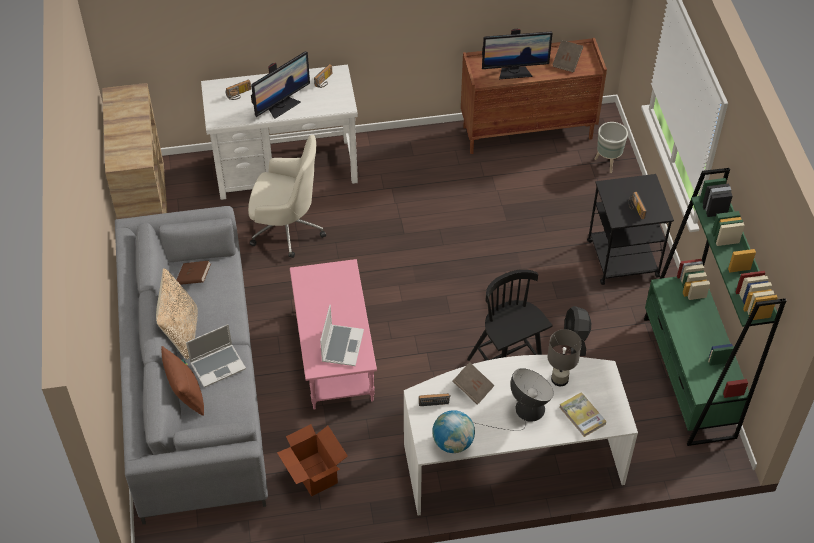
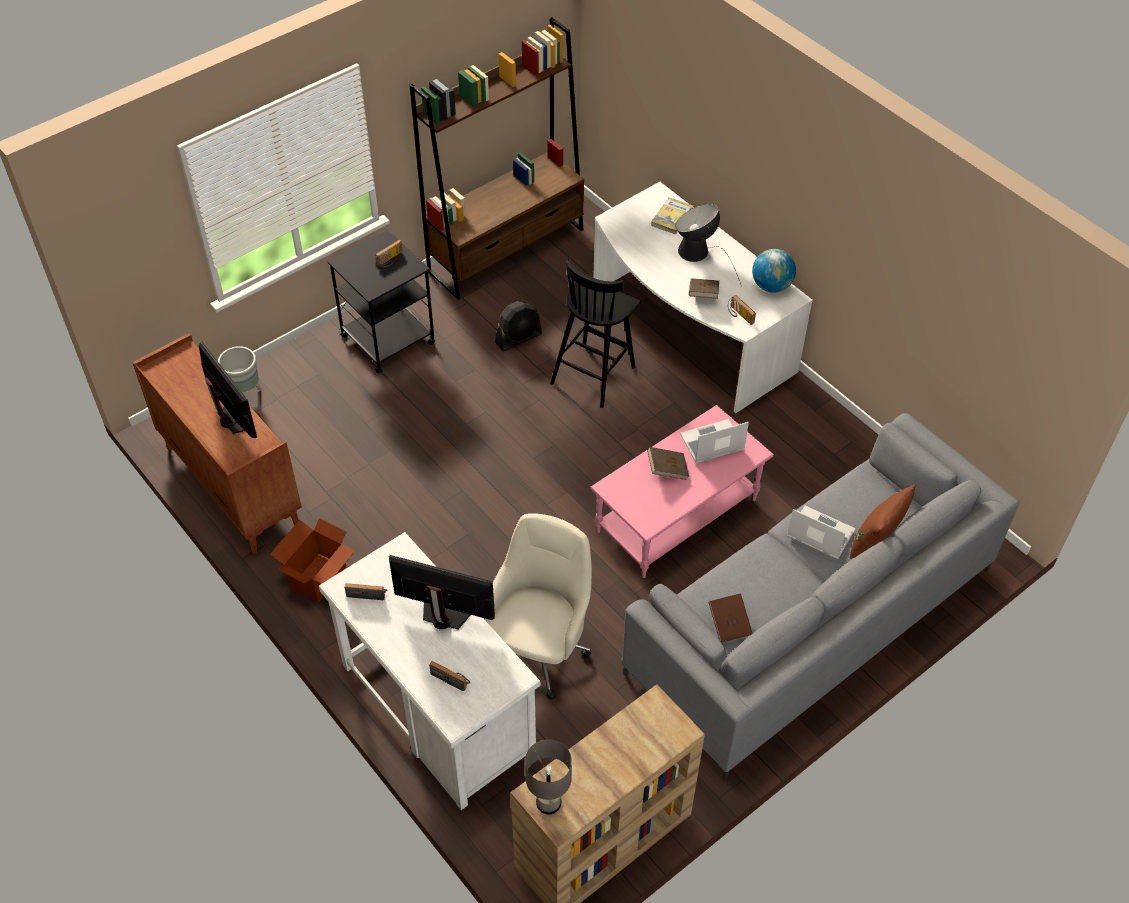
camera: 120 degrees left, 0 degrees up
(181, 333) = (808, 592): beige pillow -> none
(287, 230) = (539, 651): beige office chair -> beige office chair turned 45 degrees clockwise
(314, 474) = (823, 463): cardboard box -> cardboard box (319, 578)
(559, 379) = (645, 243): grey table lamp -> grey table lamp (549, 802)
(567, 62) = (187, 378): brown book -> brown book (667, 469)
(688, 377) = (507, 250): green bookcase -> brown bookcase

